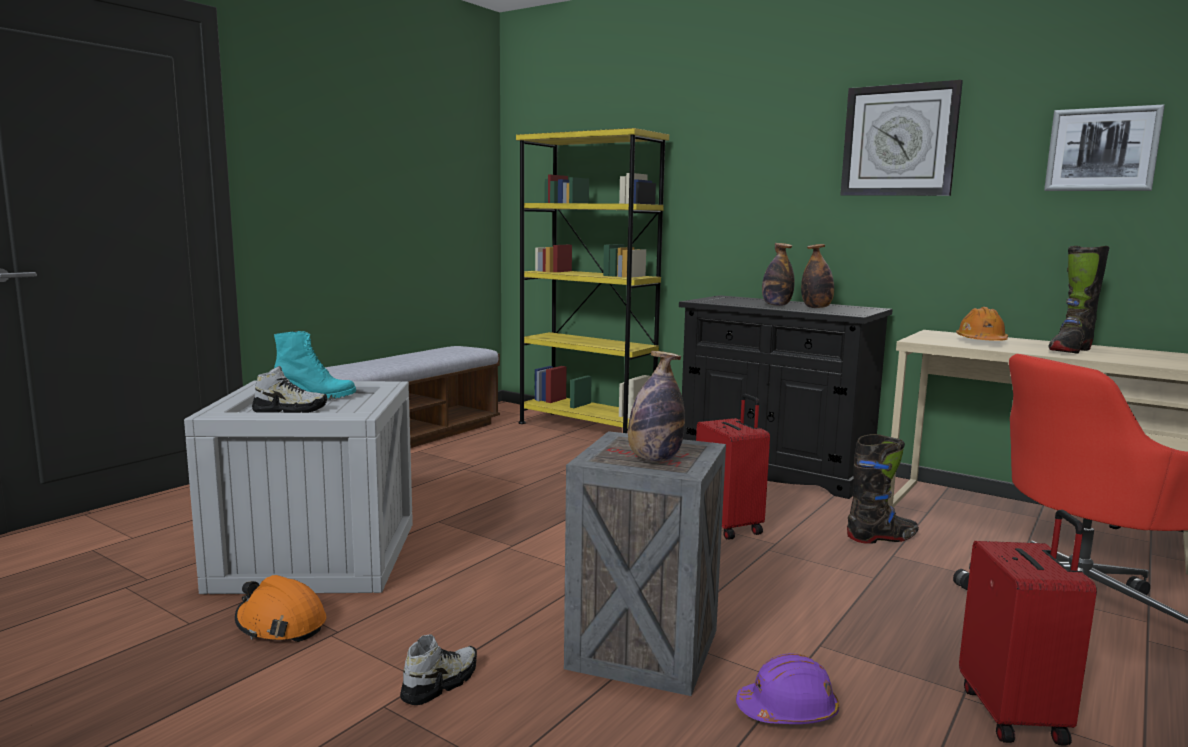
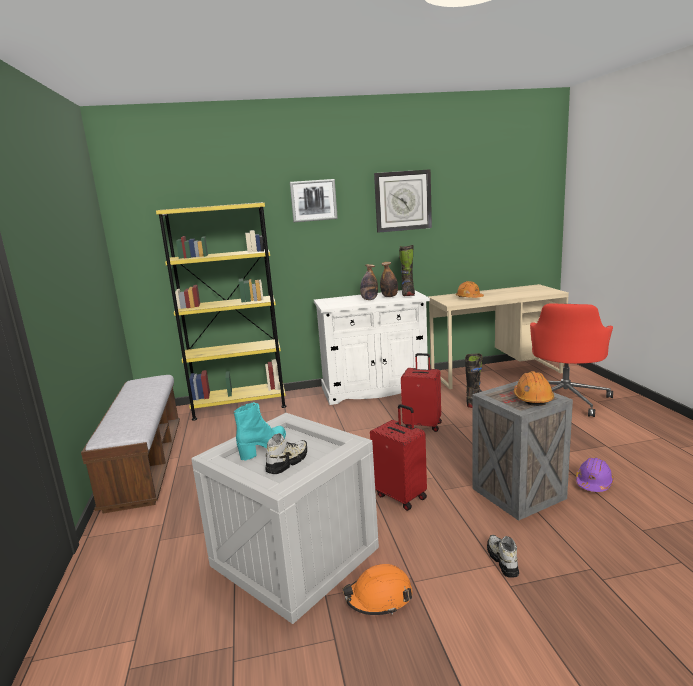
camera: 45 degrees left, 5 degrees up
(654, 459) = (532, 398): bottle -> orange hard hat
(773, 468) = (374, 389): black cabinet -> white cabinet
(1015, 714) = (626, 444): red suitcase -> red suitcase (401, 496)
(1070, 350) = (503, 294): black boot -> black boot (408, 294)
(1102, 149) = (489, 202): picture -> picture (313, 200)

